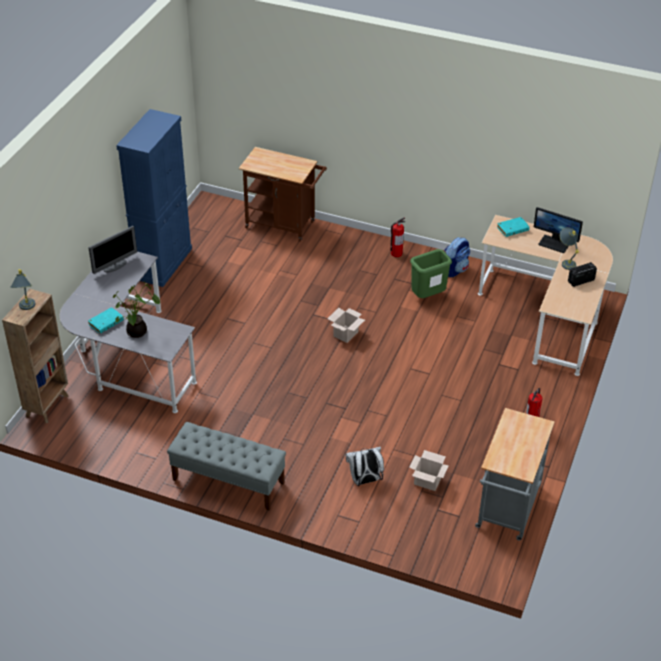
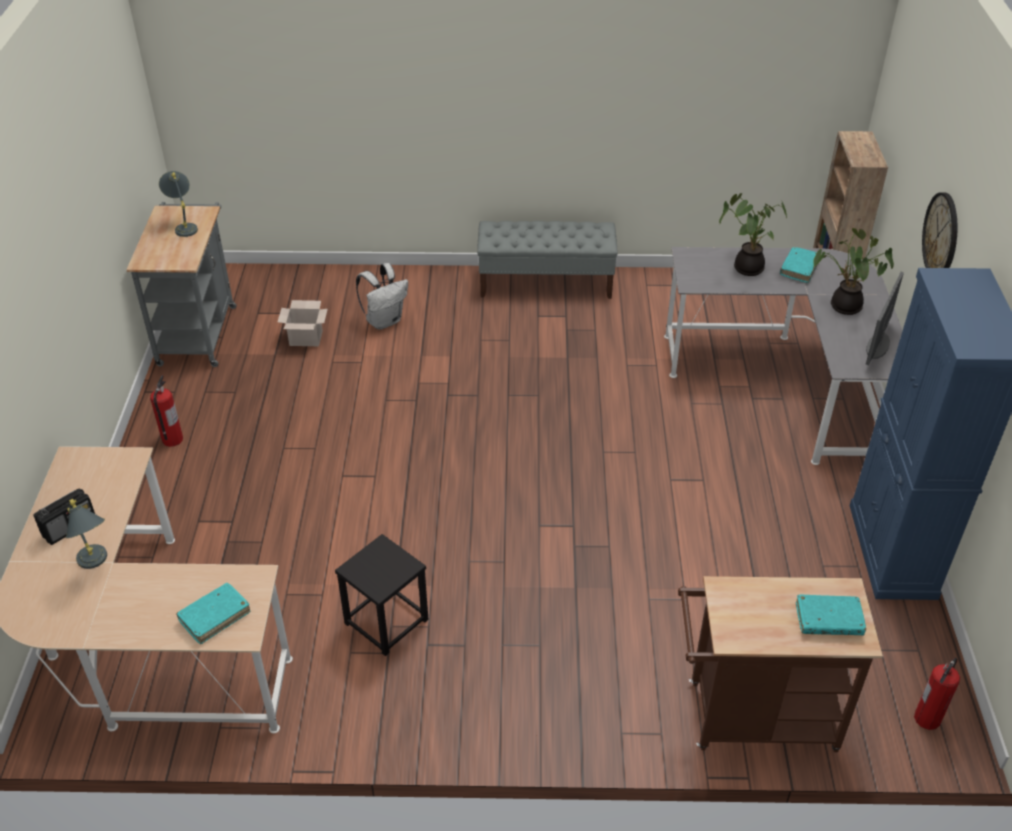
camera: 160 degrees right, 0 degrees up
(26, 308) = (860, 146): grey table lamp -> grey table lamp (184, 226)
(80, 210) = (941, 235): none -> wall clock
(108, 292) = (843, 307): none -> potted plant
(265, 159) = (828, 620): none -> turquoise book
(345, 333) = (501, 506): cardboard box -> none
(396, 253) = (485, 713): fire extinguisher -> fire extinguisher (927, 718)
(428, 296) = (386, 622): green trash can -> black stool
(455, 269) = (350, 707): backpack -> none
(554, 243) = (120, 604): monitor -> none

